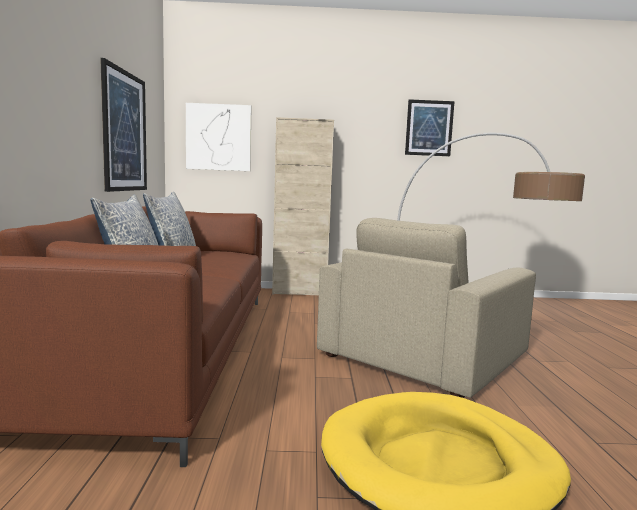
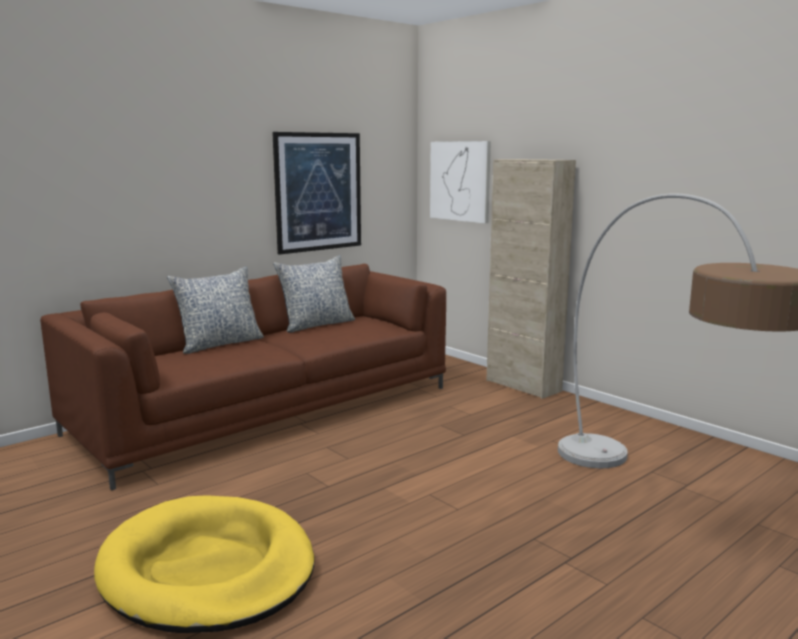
camera: 50 degrees right, 5 degrees up
(423, 354) = (452, 496): beige armchair -> none
(429, 128) = (713, 164): picture -> none

